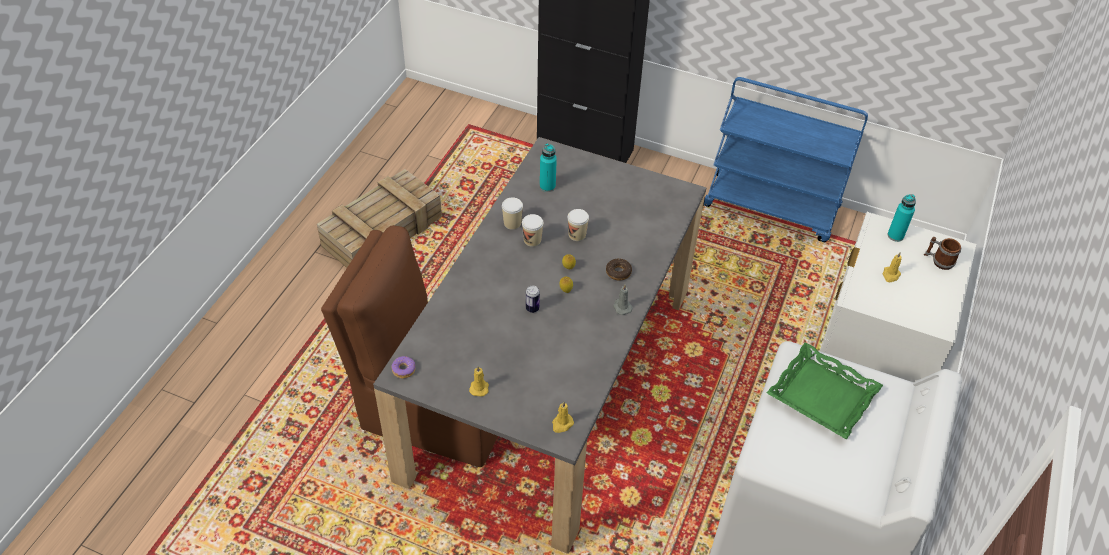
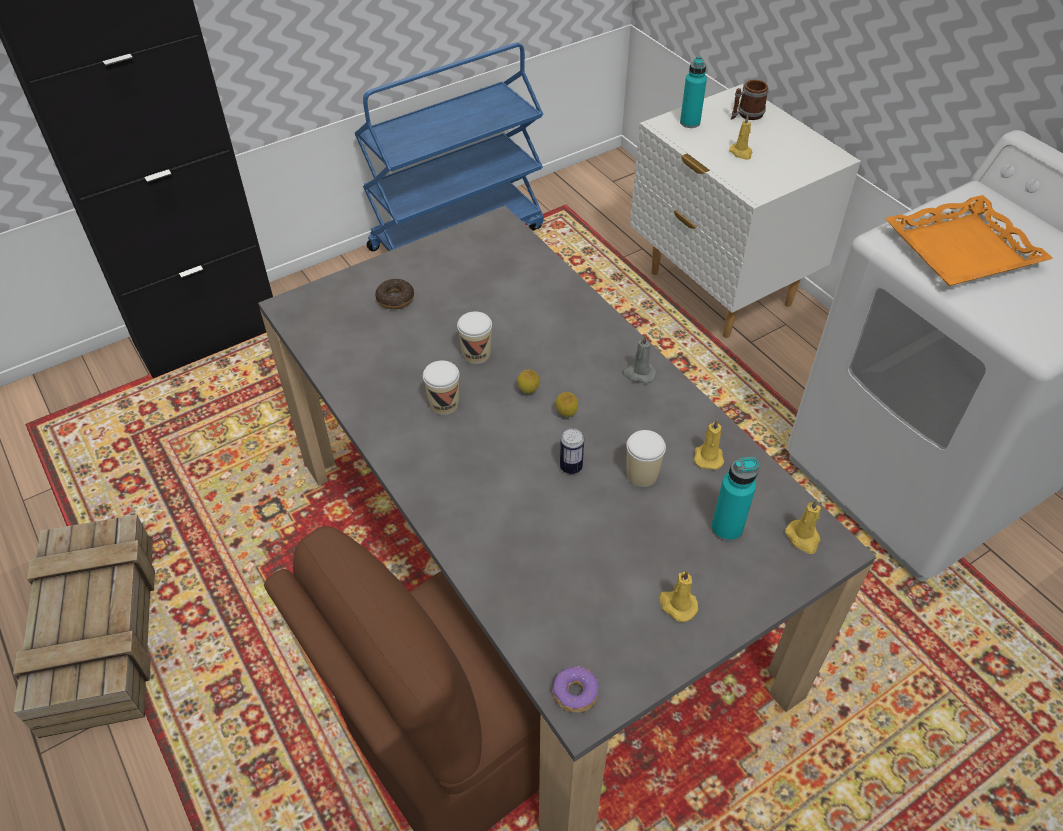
camera: 55 degrees left, 0 degrees up
(512, 223) = (392, 409): cup -> cup (642, 474)
(547, 186) = (360, 339): turquoise bottle -> turquoise bottle (727, 528)
(586, 361) = (708, 456): none -> yellow candle
(618, 272) = (576, 347): donut -> donut (395, 299)
(821, 396) = (962, 251): green tray -> orange tray

